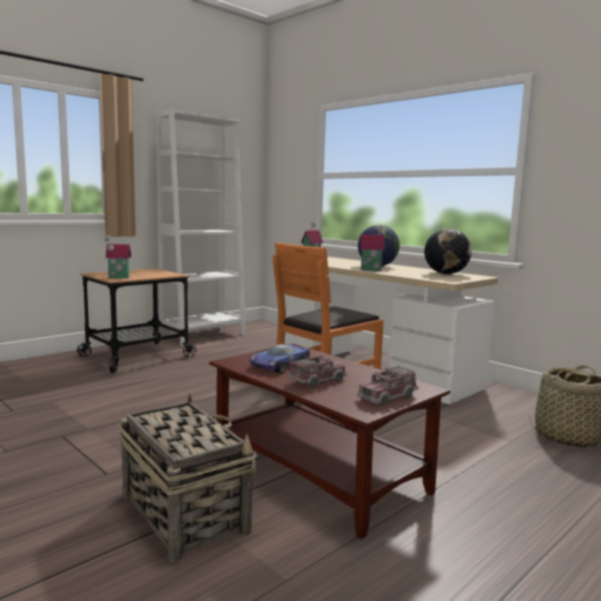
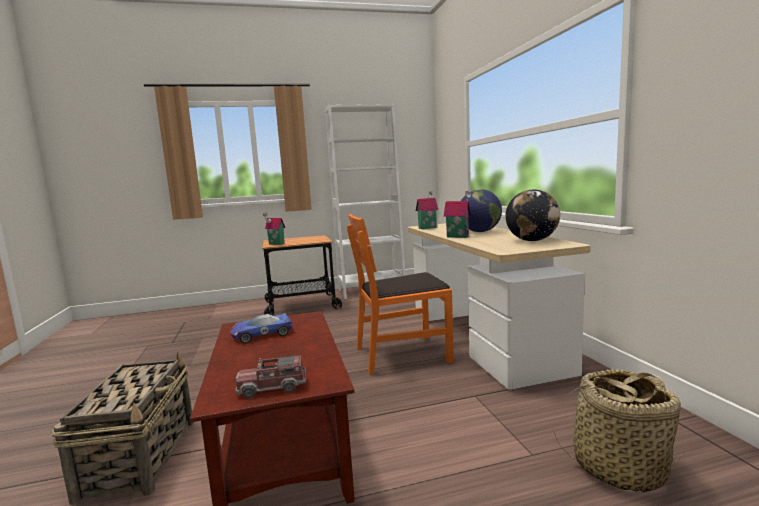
camera: 30 degrees right, 0 degrees up
(317, 381) = (254, 356): toy truck -> none

